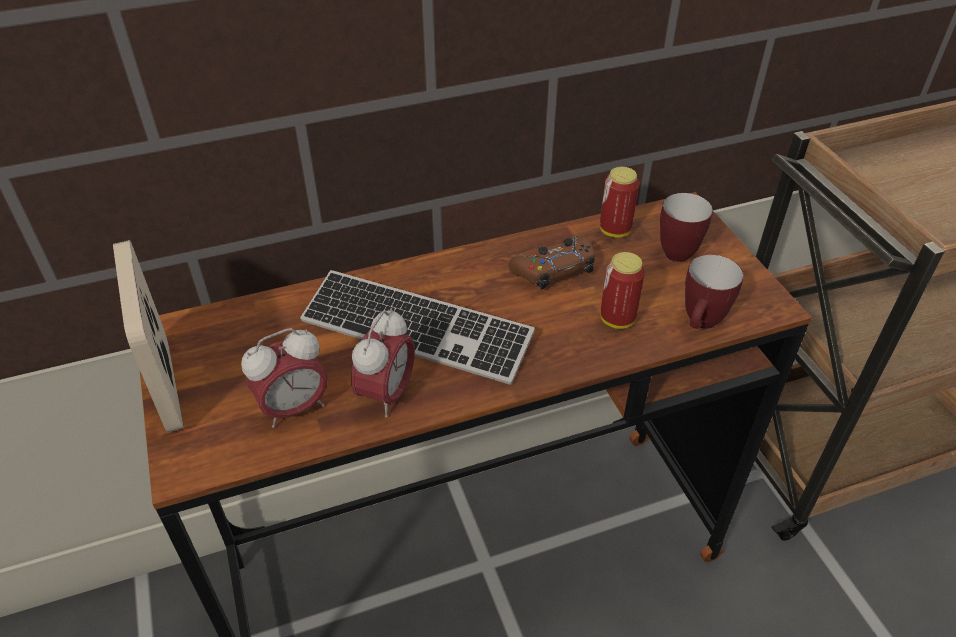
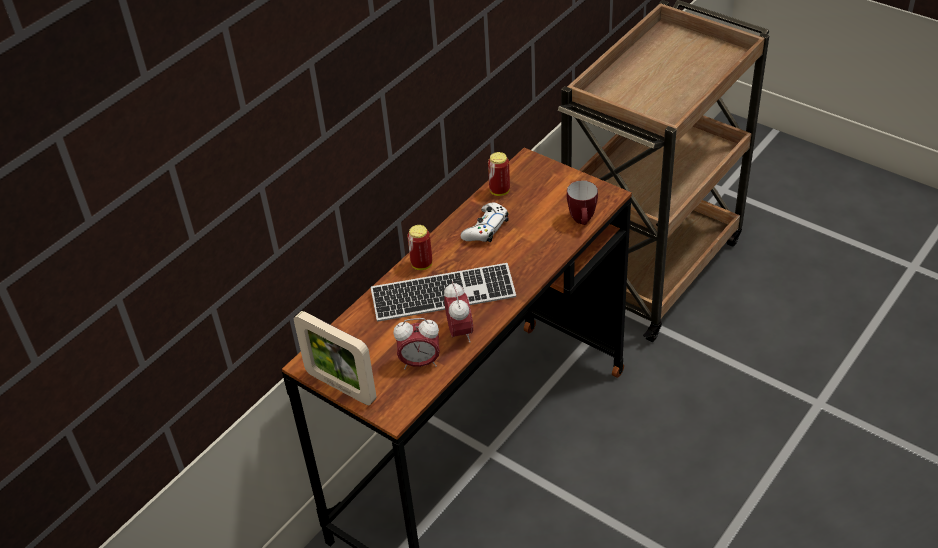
camera: 30 degrees left, 0 degrees up
(294, 408) = (420, 362): alarm clock -> alarm clock turned 60 degrees clockwise
(553, 269) = (485, 228): brown game controller -> white game controller
(617, 319) = (540, 239): can -> can (421, 265)
(678, 250) = (542, 186): mug -> none

